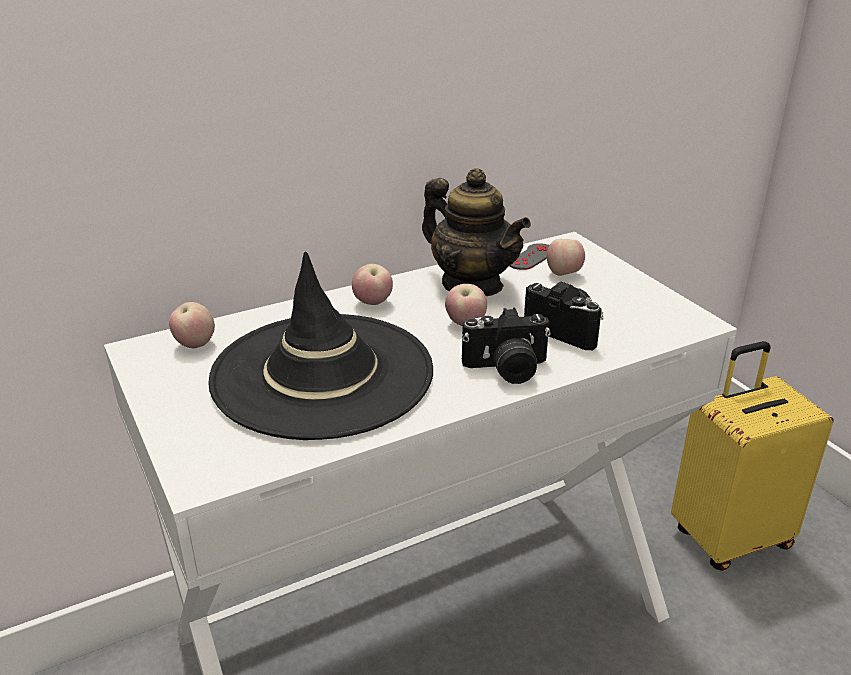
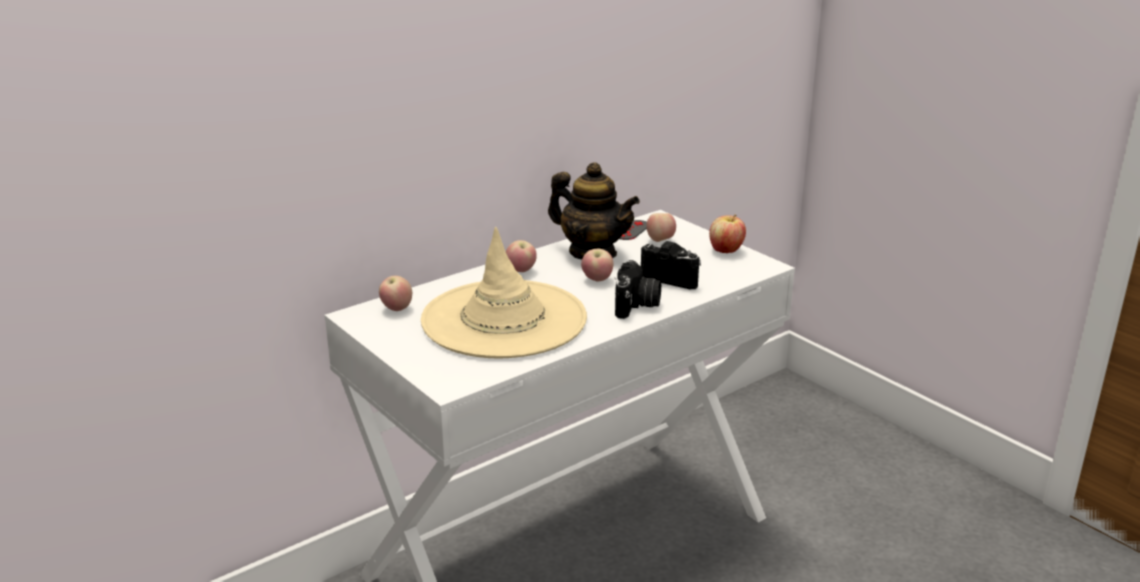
camera: 10 degrees left, 5 degrees down
(322, 375) = (504, 320): black hat -> beige hat
(506, 369) = (637, 306): camera -> camera turned 60 degrees counterclockwise
(646, 295) = (726, 250): none -> apple
(729, 537) = (806, 458): yellow suitcase -> none

